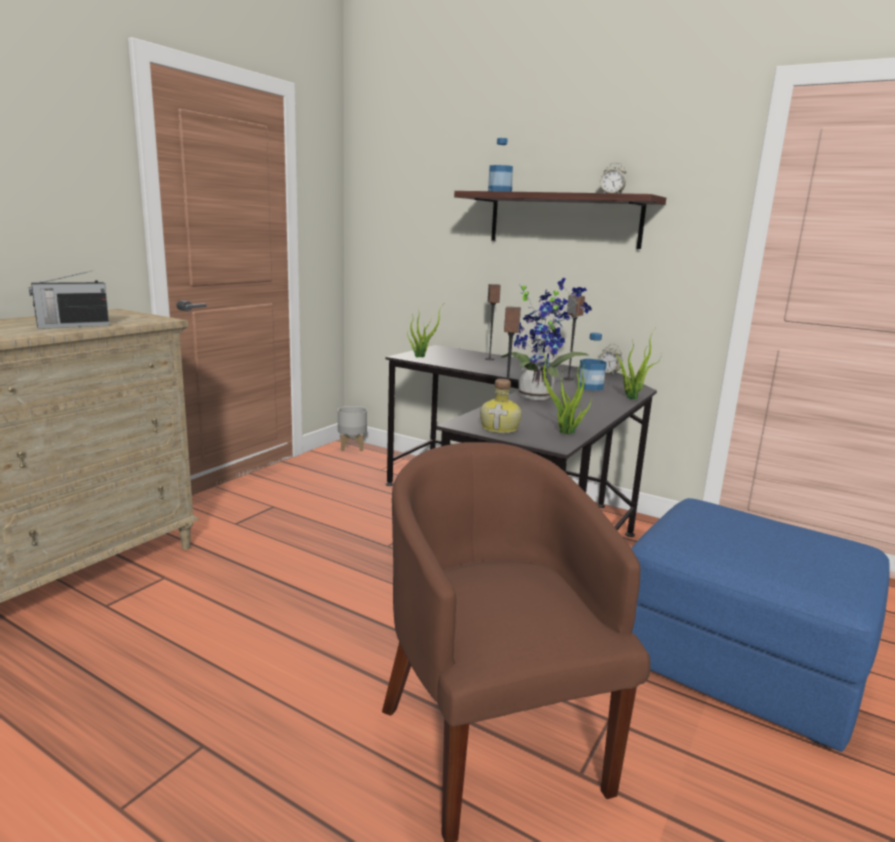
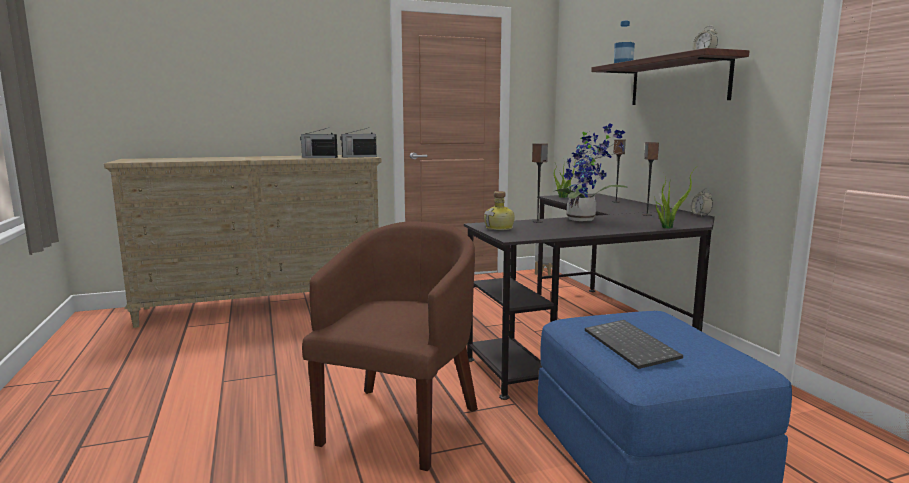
camera: 40 degrees right, 5 degrees down
(138, 319) = (358, 156): none -> radio
(564, 432) = (539, 234): potted plant -> none
(590, 387) = (650, 220): bottle -> none
(771, 557) = (632, 346): none -> keyboard

